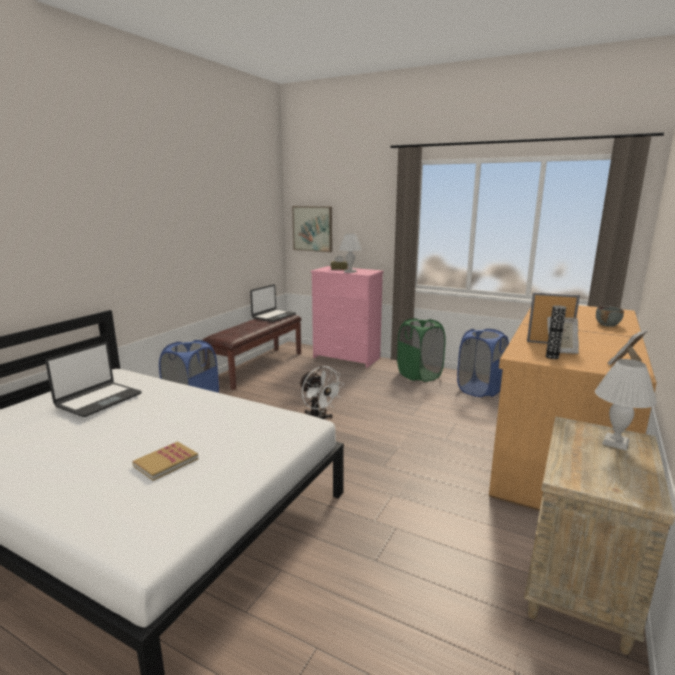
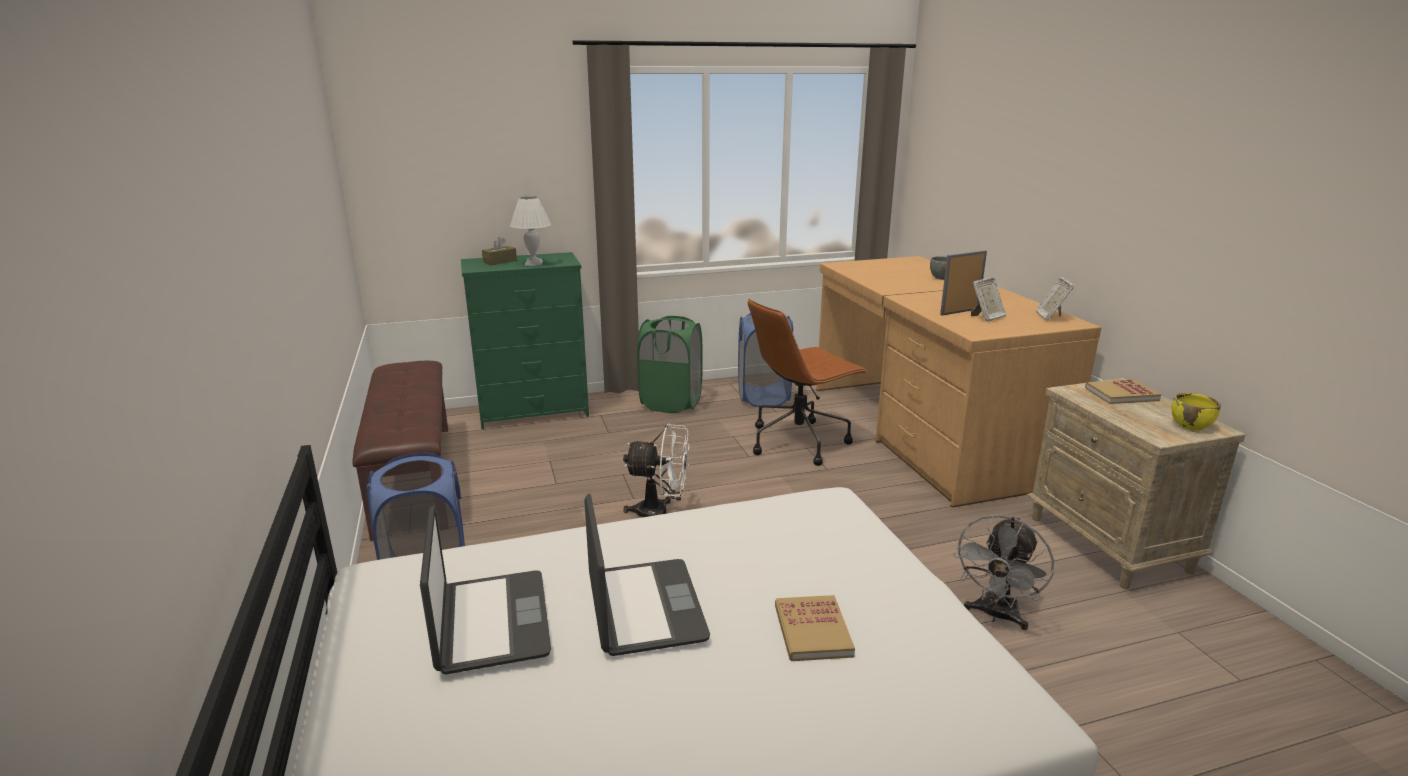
camera: 45 degrees left, 5 degrees up
(273, 316) = (402, 374): laptop -> laptop (644, 608)
(312, 228) = (416, 192): picture -> none
(347, 358) = (534, 412): pink dresser -> green dresser
(393, 564) = (995, 615): none -> grey fan
(456, 419) = (799, 441): none -> brown office chair
(552, 357) = (998, 326): vase -> none
(616, 443) = (1121, 394): white table lamp -> book
(624, 486) = (1191, 425): none -> yellow bowl

